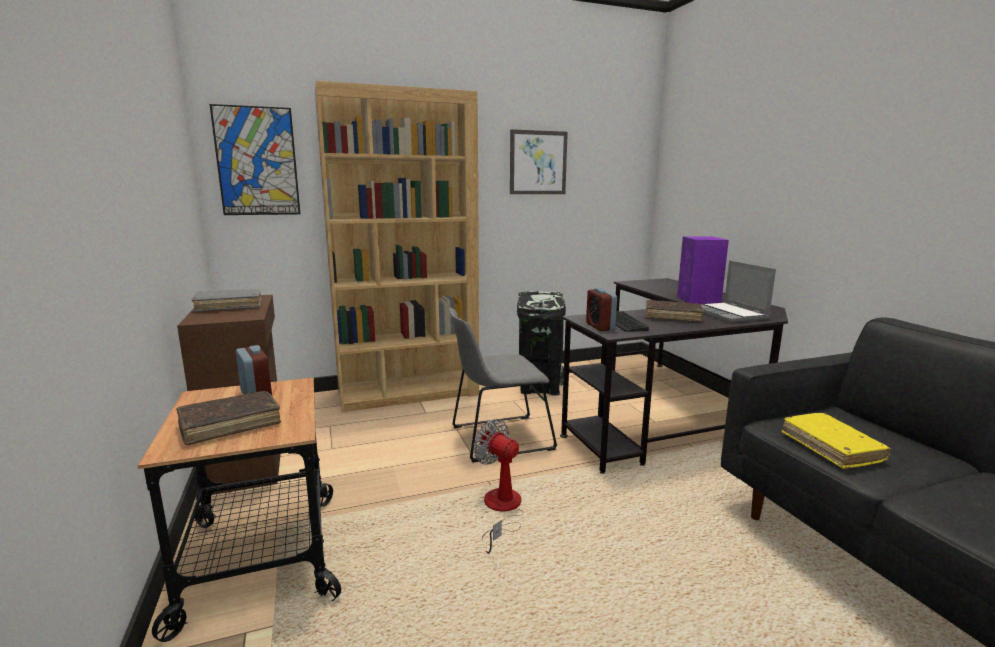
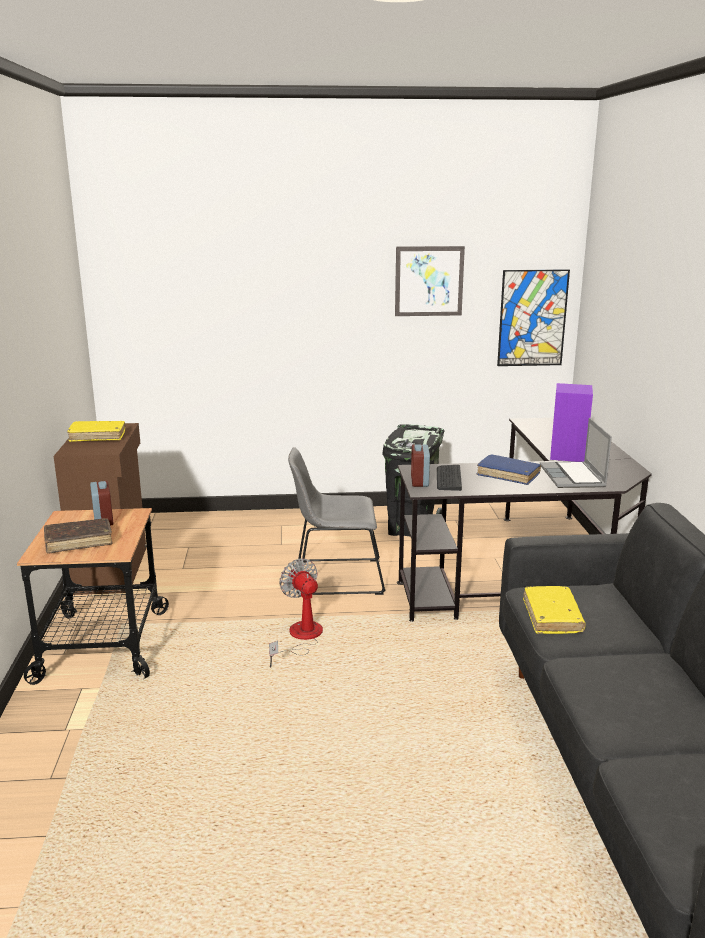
camera: 15 degrees right, 5 degrees up
(229, 306) = (97, 436): grey book -> yellow book
(257, 161) = (136, 288): picture -> picture (532, 318)
(408, 392) = (275, 521): brown bookcase -> none
(672, 317) = (508, 475): brown book -> blue book

